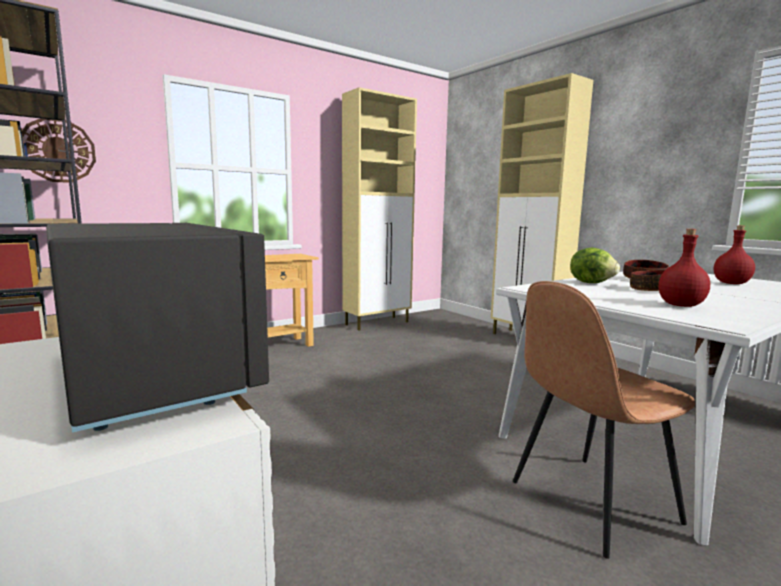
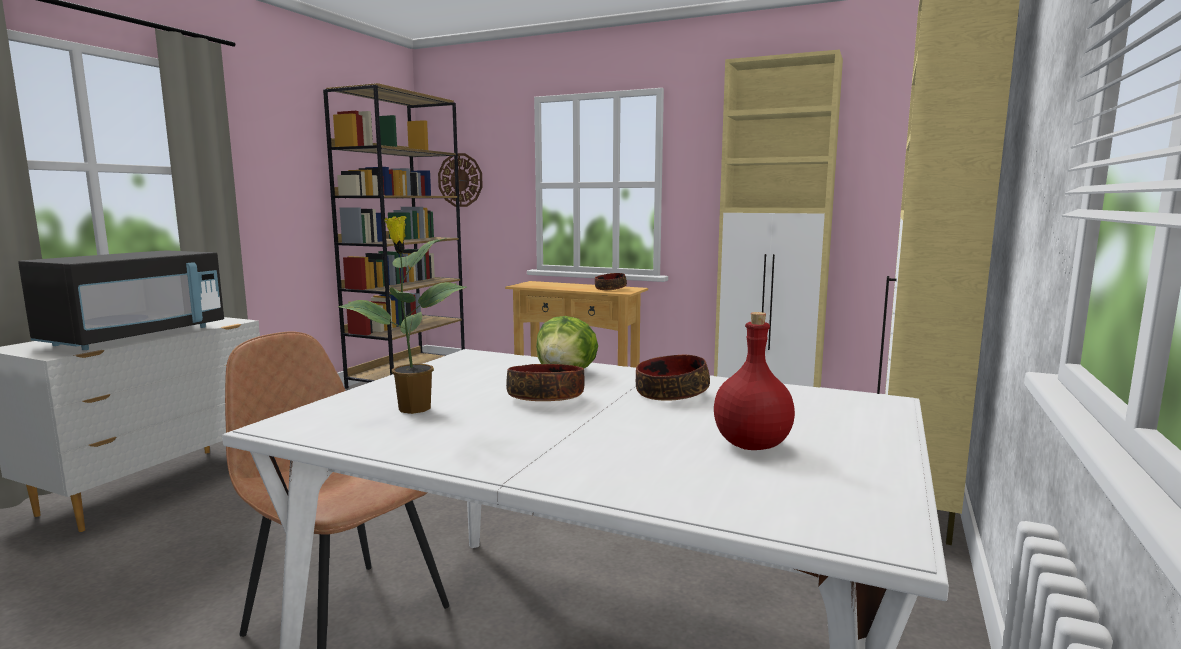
camera: 60 degrees right, 0 degrees up
(286, 256) = (610, 289): none -> bowl
(680, 305) = (413, 409): red bottle -> potted plant

